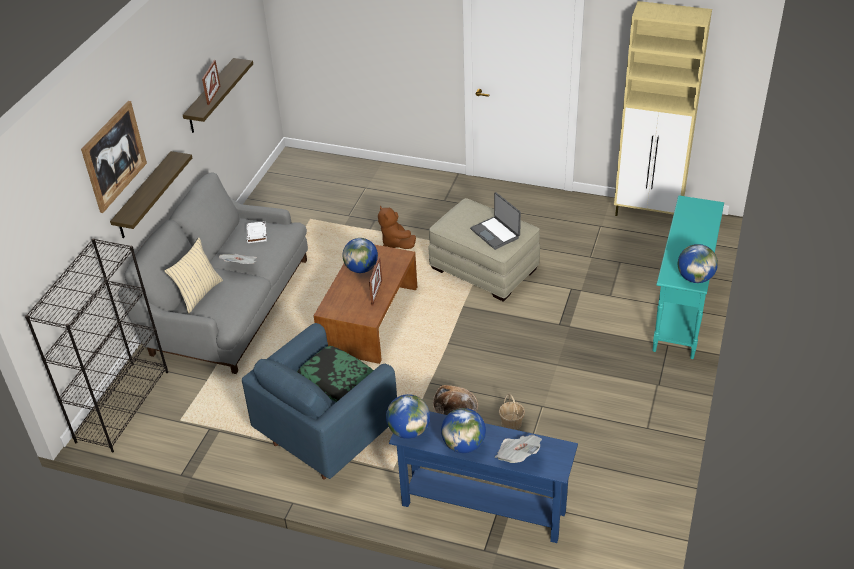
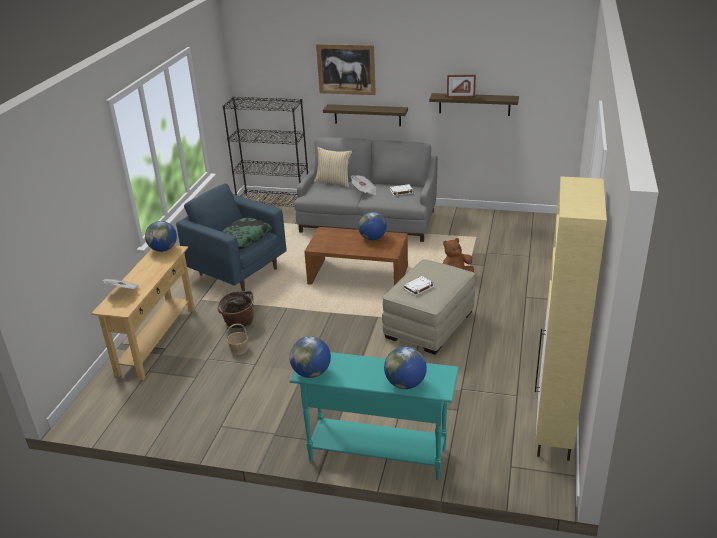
camera: 85 degrees right, 10 degrees down
(376, 292) = (344, 247): picture frame -> none
(463, 445) = (143, 270): globe -> globe (405, 384)
(483, 509) = (156, 340): blue console table -> beige console table
(495, 233) = (418, 287): laptop -> white book

